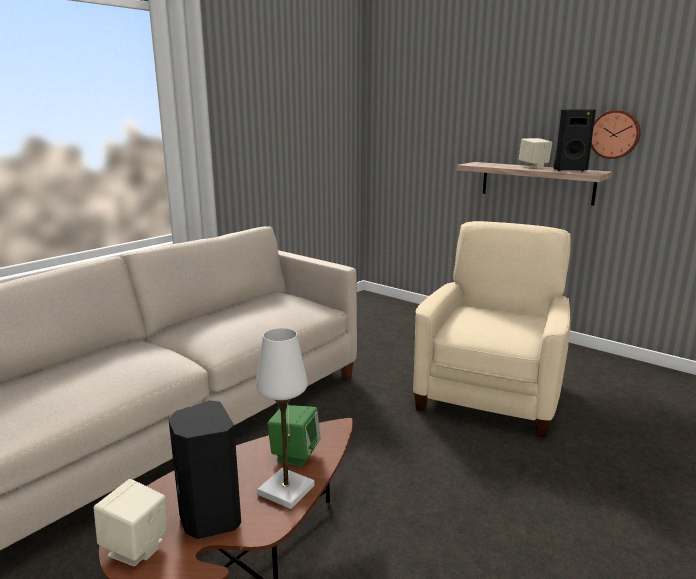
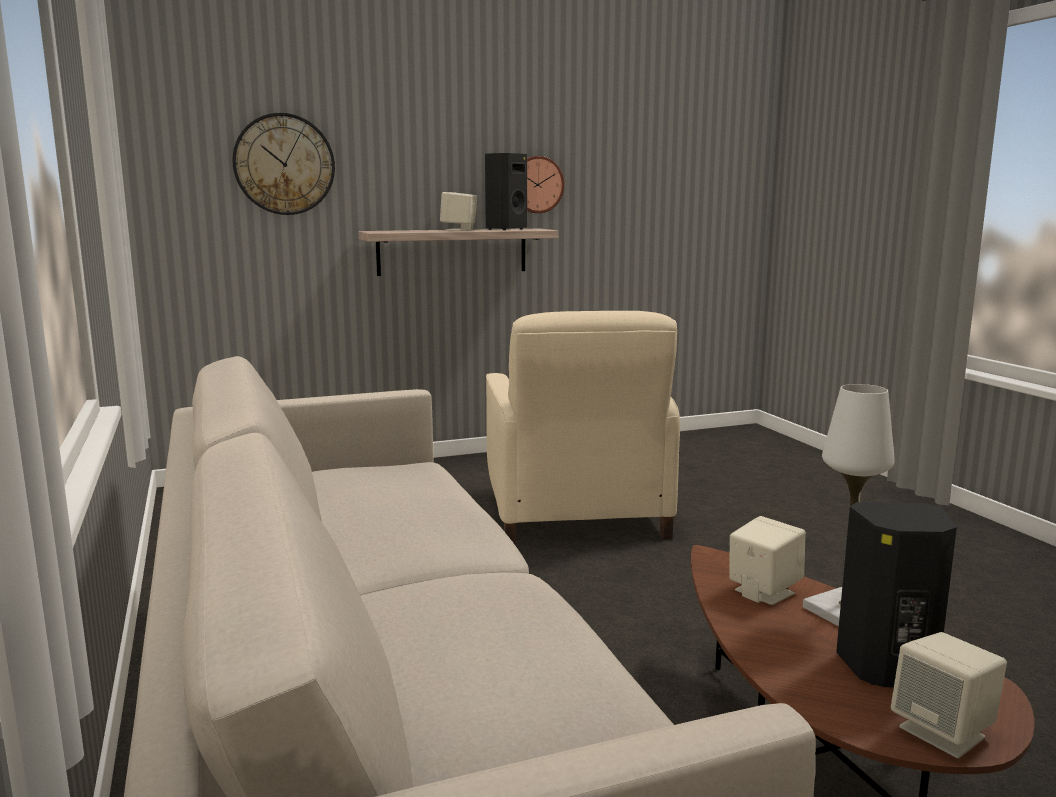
camera: 60 degrees left, 5 degrees down
(295, 454) = (763, 592): green speaker -> beige speaker
(437, 116) = (284, 164): none -> wall clock
(490, 393) = (576, 514): beige armchair -> beige armchair turned 150 degrees counterclockwise

